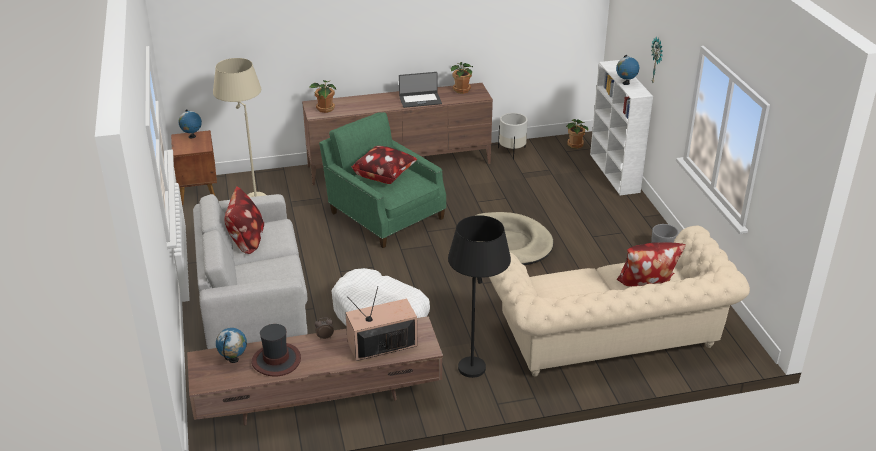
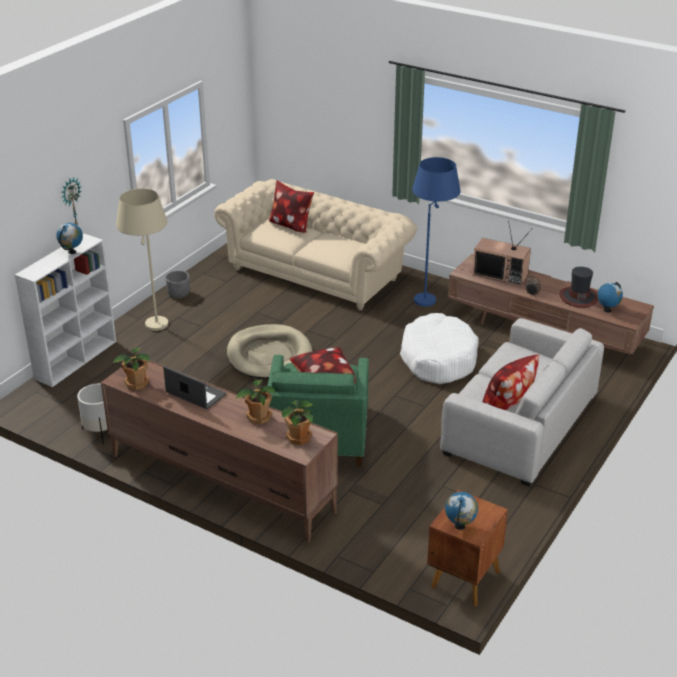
camera: 135 degrees left, 0 degrees up
(249, 194) = (412, 540): beige floor lamp -> beige floor lamp (153, 331)
(476, 378) = (430, 295): black floor lamp -> blue floor lamp
(576, 145) = (39, 403): potted plant -> potted plant (258, 417)

